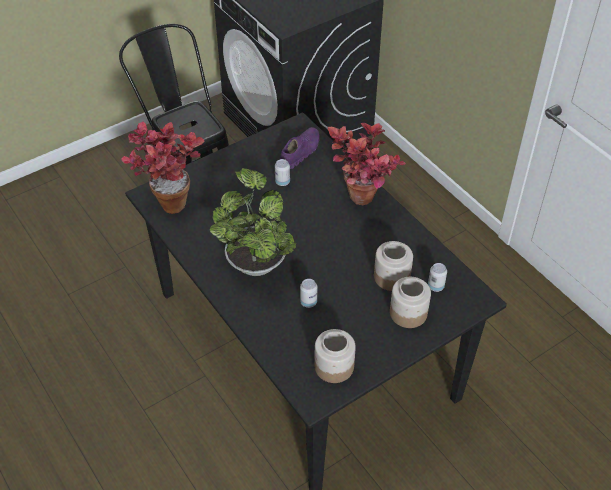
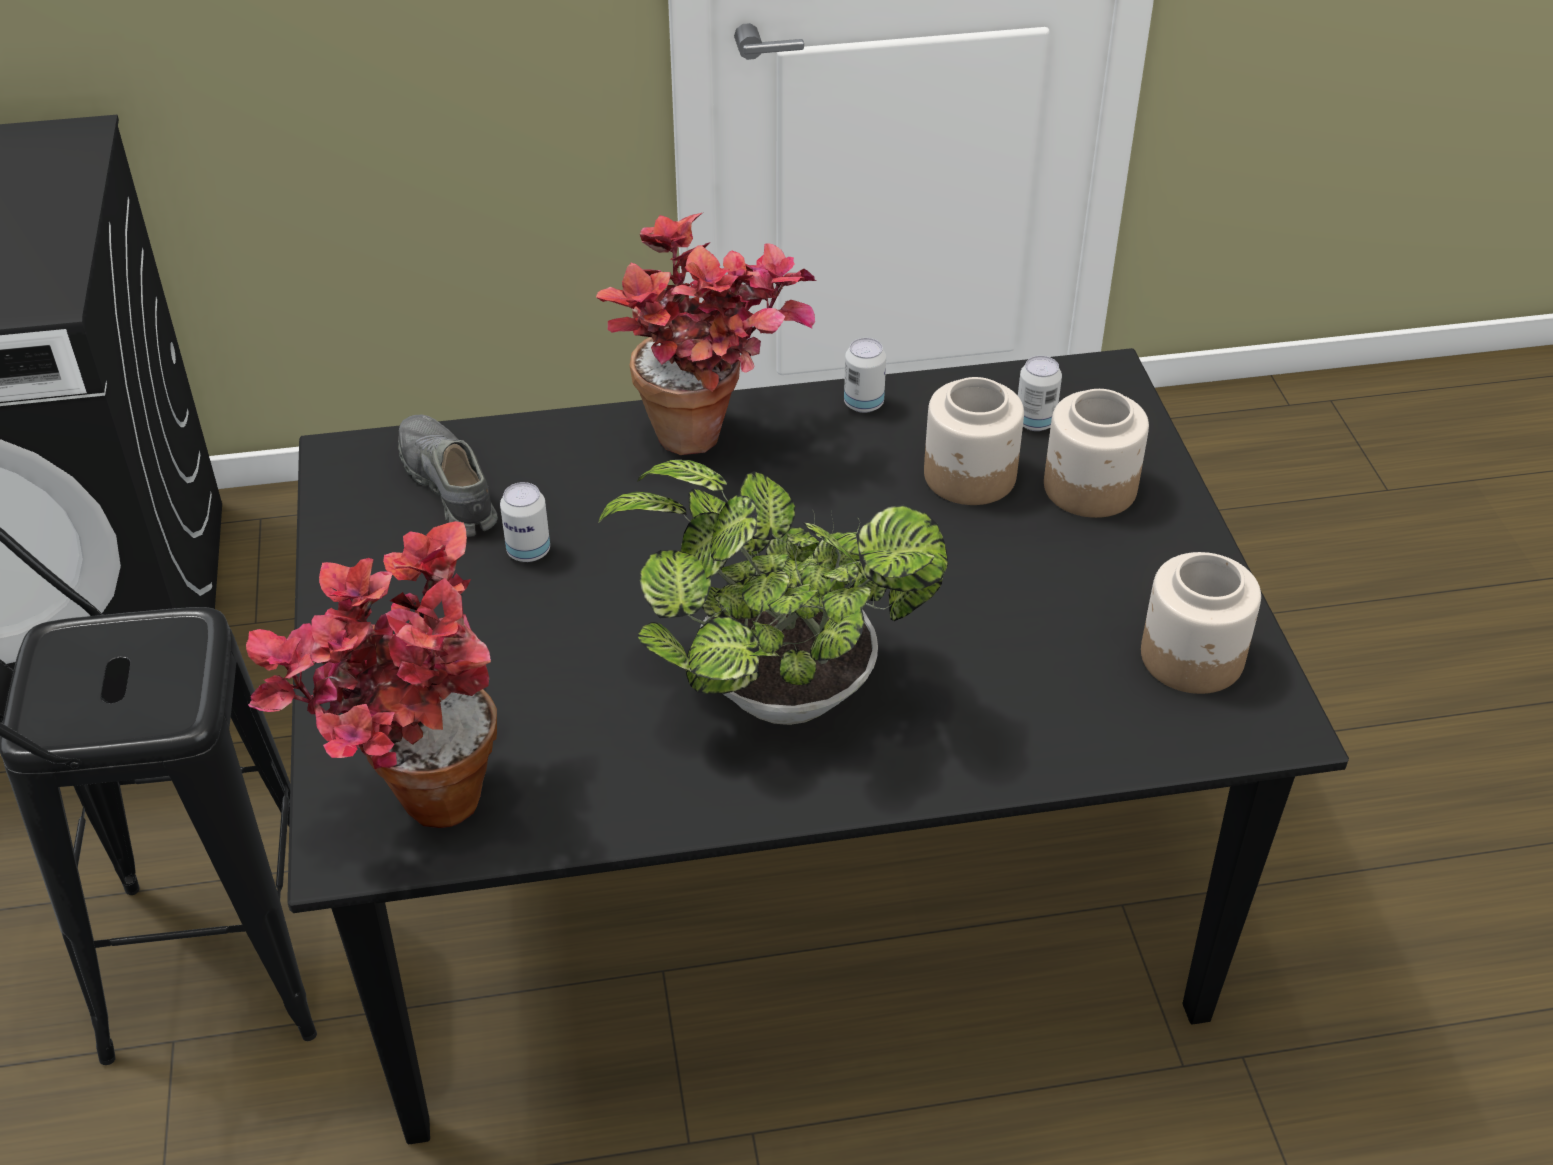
camera: 65 degrees left, 5 degrees down
(299, 153) = (449, 488): purple shoe -> grey shoe
(308, 302) = (971, 636): can -> can (863, 404)

